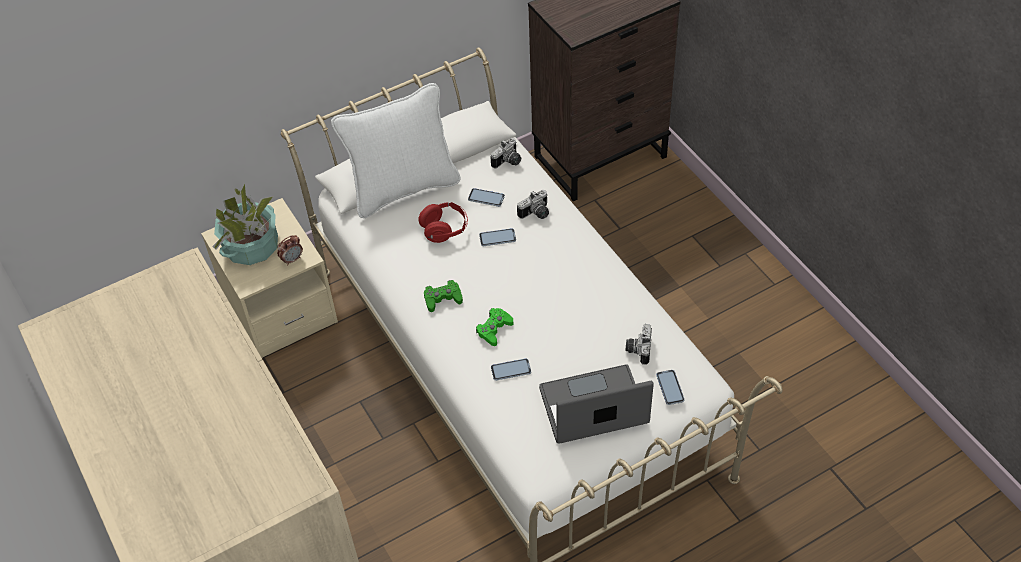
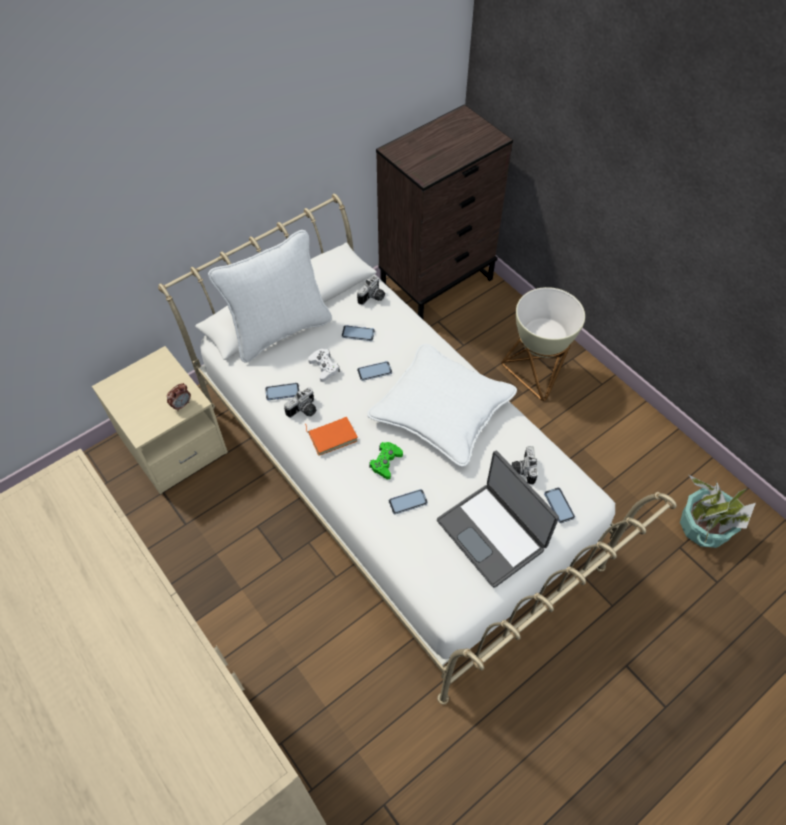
camera: 10 degrees left, 5 degrees up
(252, 247) = (141, 396): potted plant -> potted plant (704, 526)
(397, 251) = (282, 392): none -> phone
(443, 299) = (332, 436): green game controller -> orange book
(444, 229) = (324, 367): red headphones -> white game controller
(536, 214) = (406, 345): camera -> camera (304, 411)
(563, 282) = (442, 409): none -> white pillow
(594, 408) = (492, 534): laptop -> laptop turned 105 degrees counterclockwise
(699, 265) = (535, 372): none -> planter

